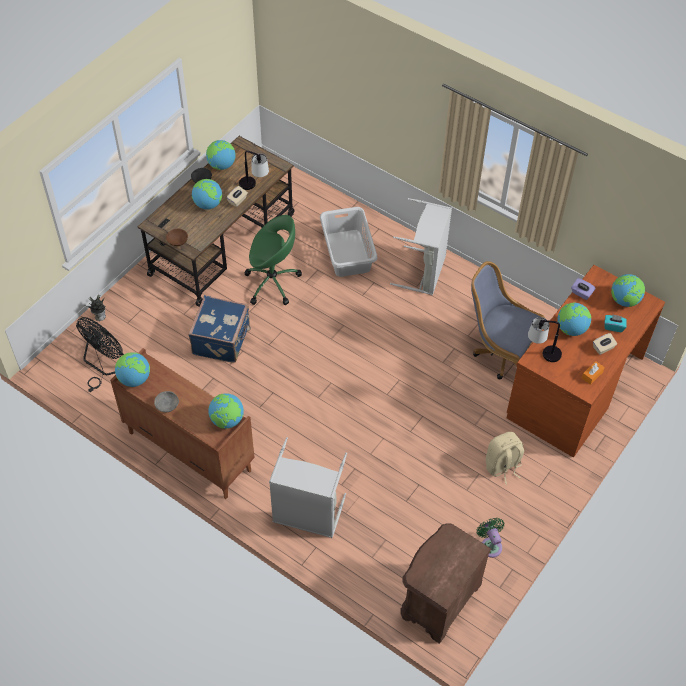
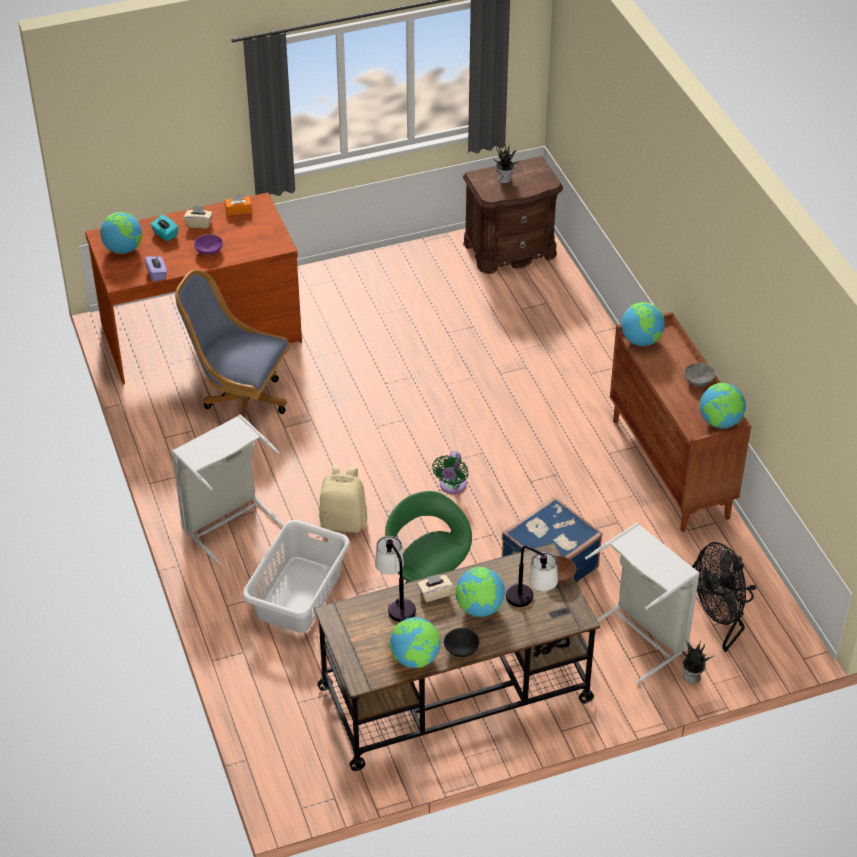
camera: 145 degrees left, 10 degrees down
(307, 515) = (583, 359): grey laundry basket -> grey laundry basket (641, 636)
(453, 559) = (505, 179): none -> potted plant
(490, 545) = (426, 263): green fan -> green fan (452, 486)
(499, 352) = (239, 400): blue office chair -> blue office chair turned 135 degrees clockwise
(502, 466) = (350, 309): beige backpack -> beige backpack (344, 522)
(542, 354) = (264, 245): table lamp -> table lamp (530, 602)
(571, 329) = (209, 251): globe -> purple bowl

